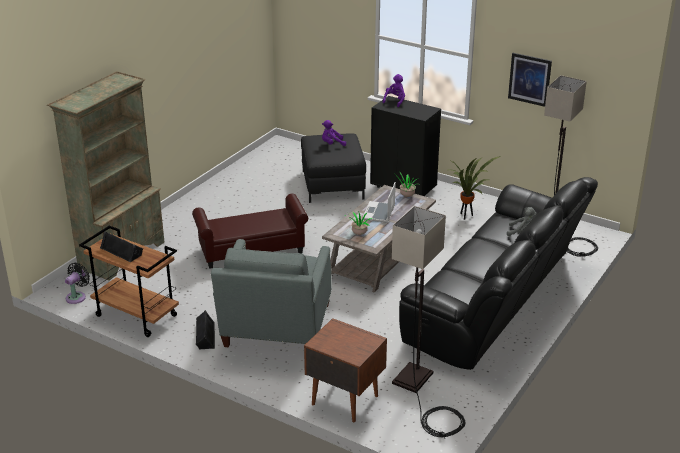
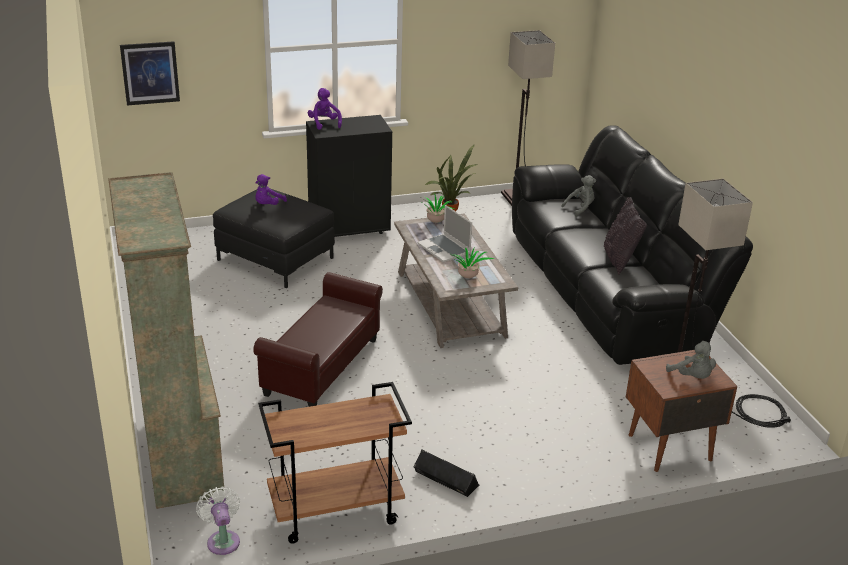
camera: 50 degrees left, 0 degrees up
(77, 296) = (222, 540): black fan -> white fan
(122, 251) = (321, 423): black speaker -> none
(275, 328) = (494, 426): grey armchair -> none
(345, 346) = (692, 377): none -> grey plush toy
(477, 274) = (619, 260): none -> black pillow
(529, 79) = (474, 47): picture -> picture (150, 73)

